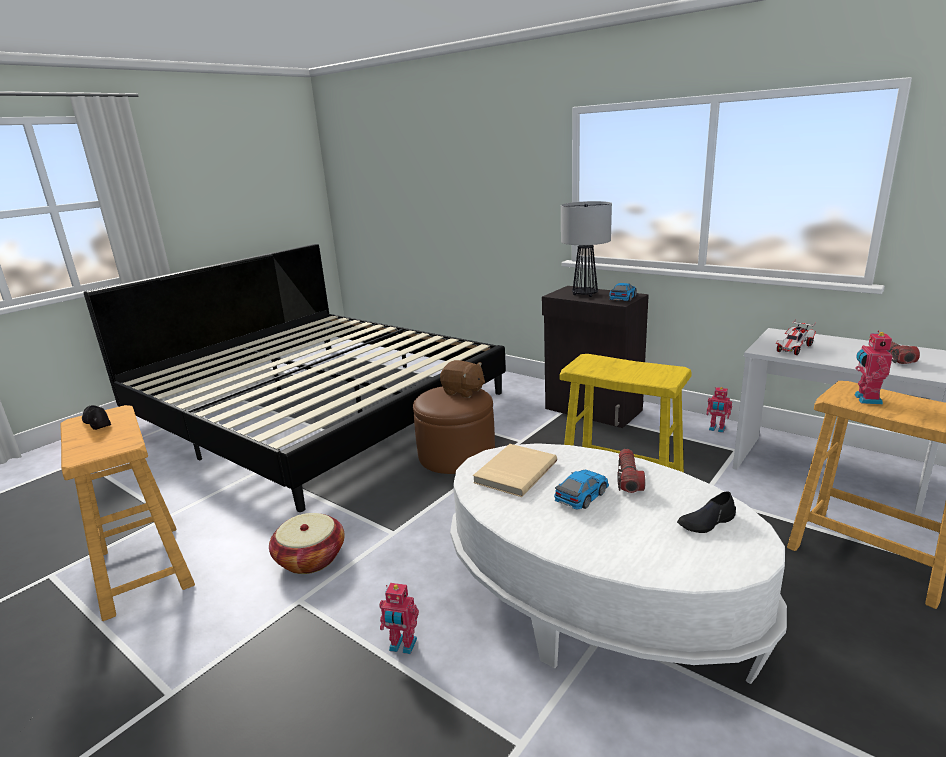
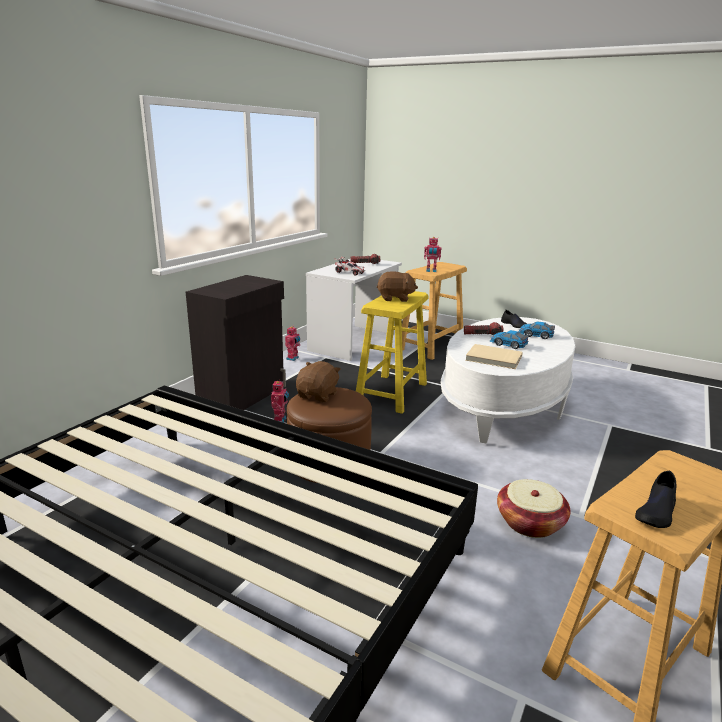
camera: 100 degrees left, 0 degrees up
(402, 646) = (584, 462): toy robot -> toy robot (280, 420)
(585, 294) = (232, 288): table lamp -> none
(623, 298) = (255, 280): toy car -> toy car (535, 335)
(629, 369) = (395, 298): none -> brown plush toy

